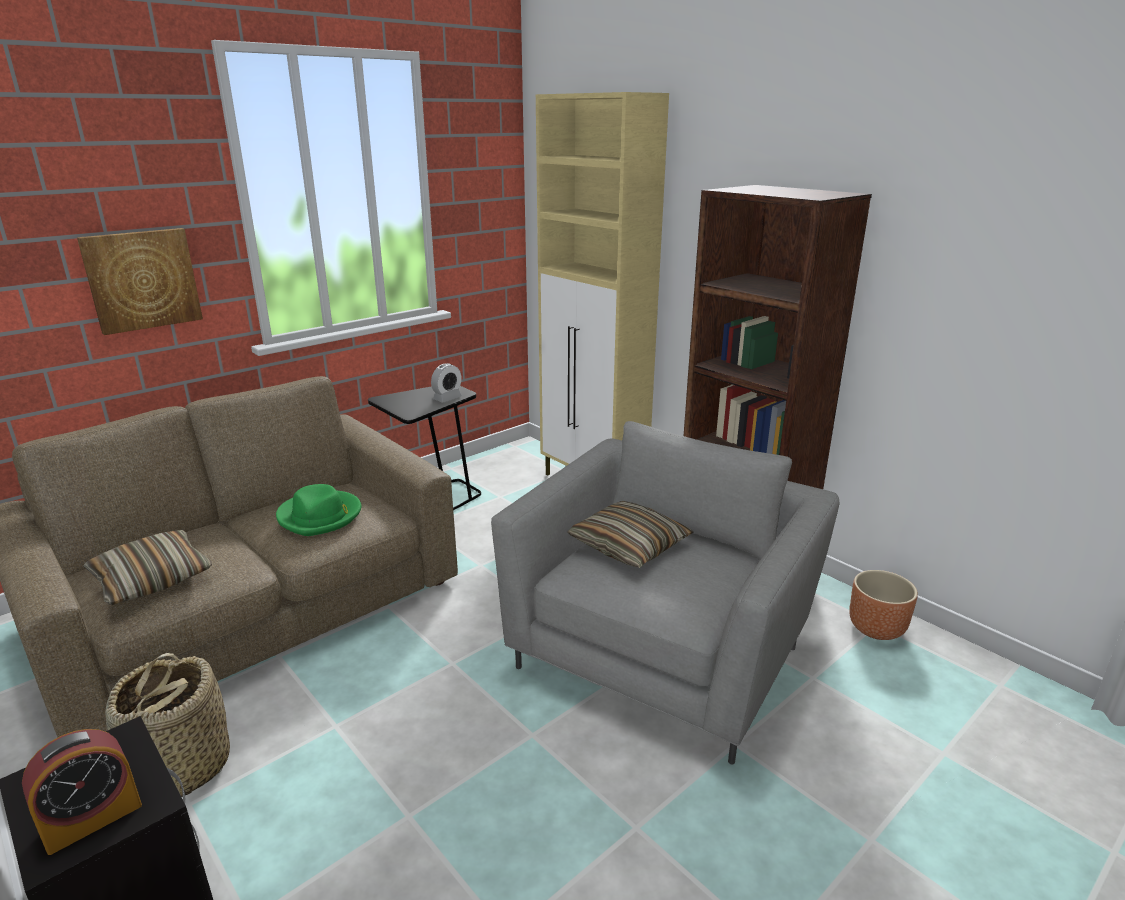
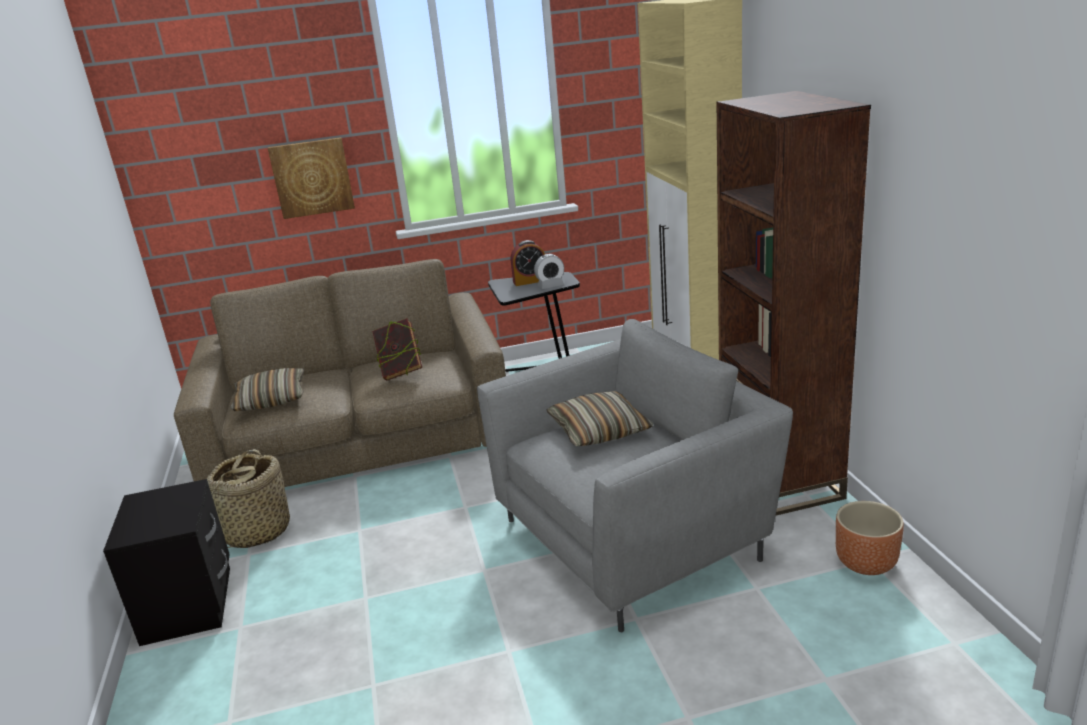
camera: 30 degrees right, 0 degrees up
(92, 818) = (150, 525): alarm clock -> alarm clock (530, 281)
(320, 516) = (401, 372): green hat -> book

